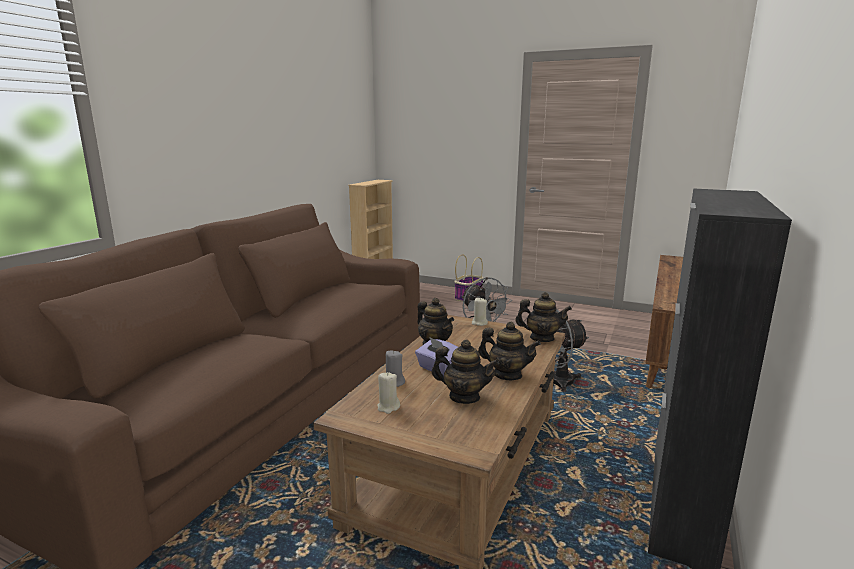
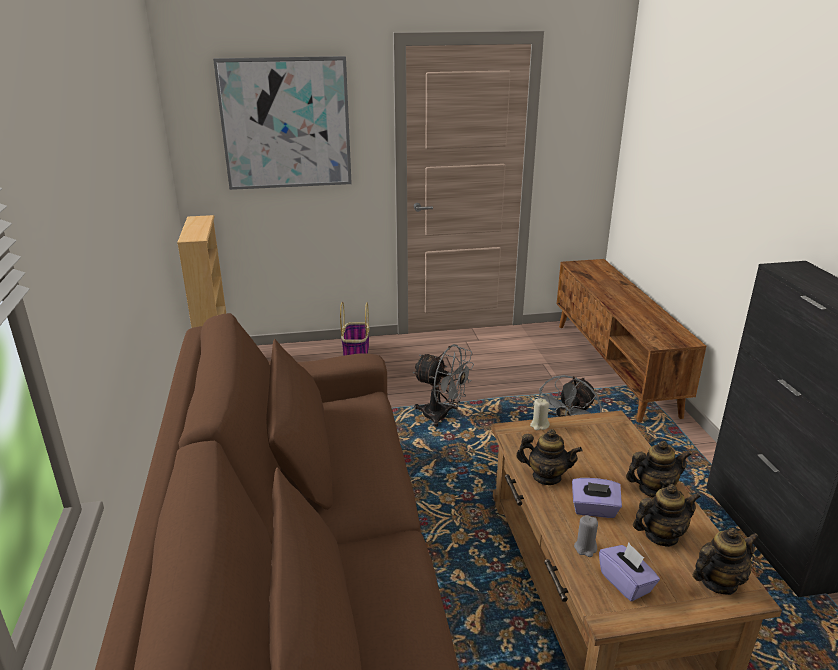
camera: 35 degrees left, 10 degrees up
(388, 407) = (626, 582): beige candle -> purple tissue box
(444, 120) = (286, 123): none -> picture
(541, 338) = (615, 426): teapot -> teapot (718, 582)

